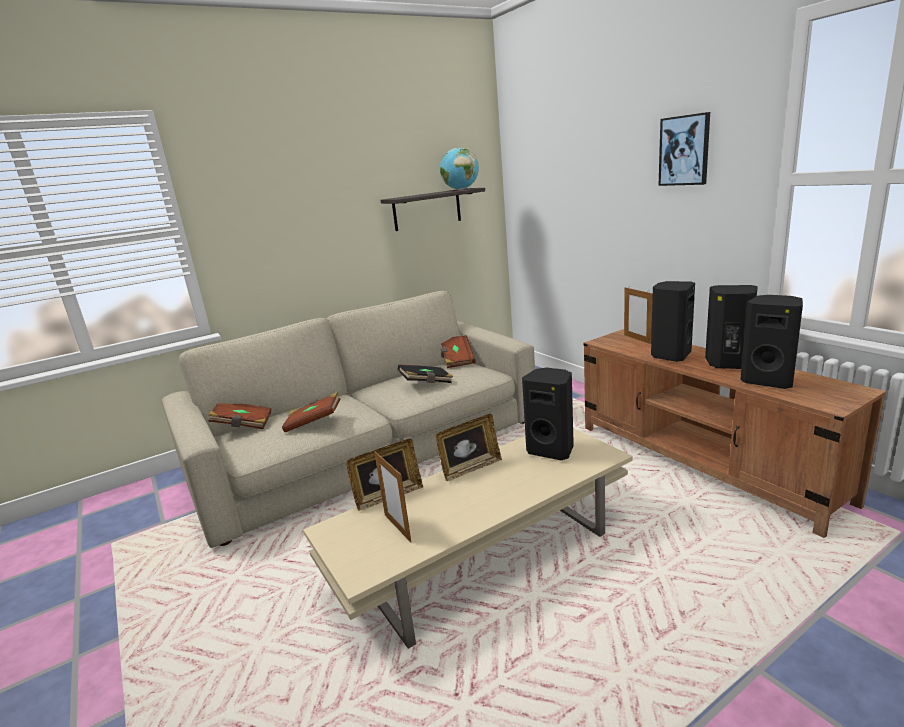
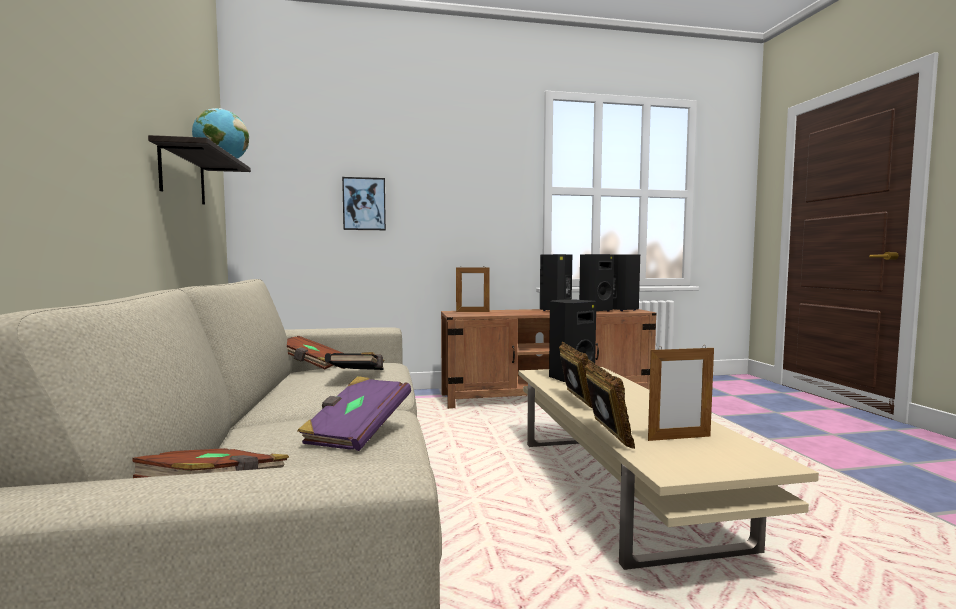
camera: 70 degrees left, 15 degrees down
(314, 422) = (356, 432): brown book -> purple book
(670, 355) = (520, 312): black speaker -> black speaker (620, 309)
(684, 150) = (472, 164): picture -> picture (364, 204)

